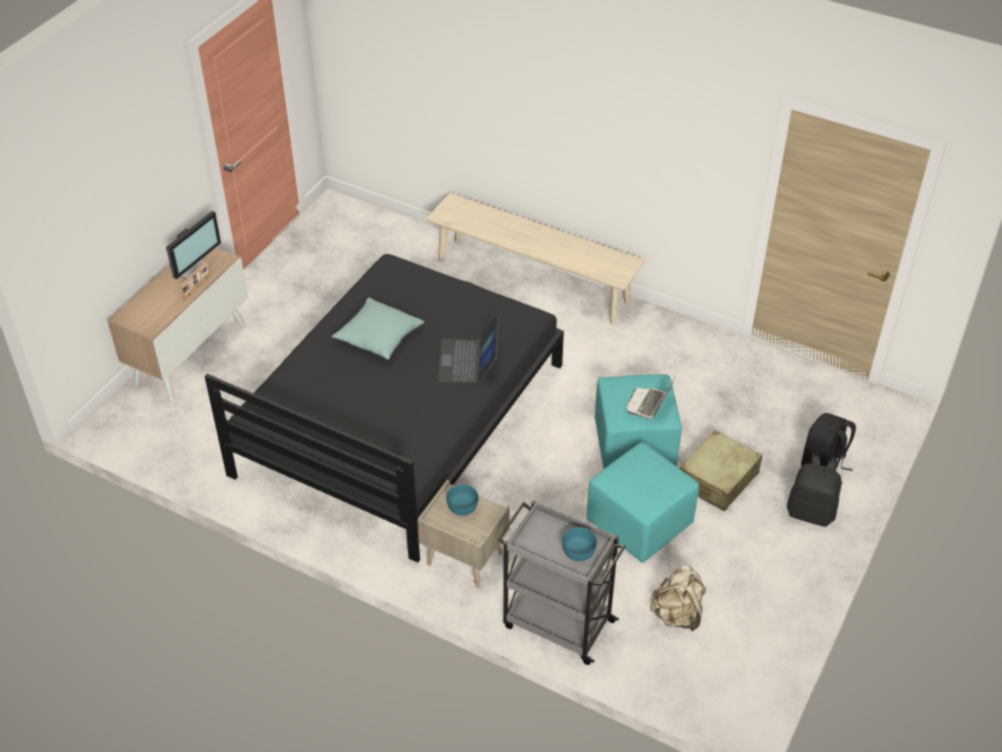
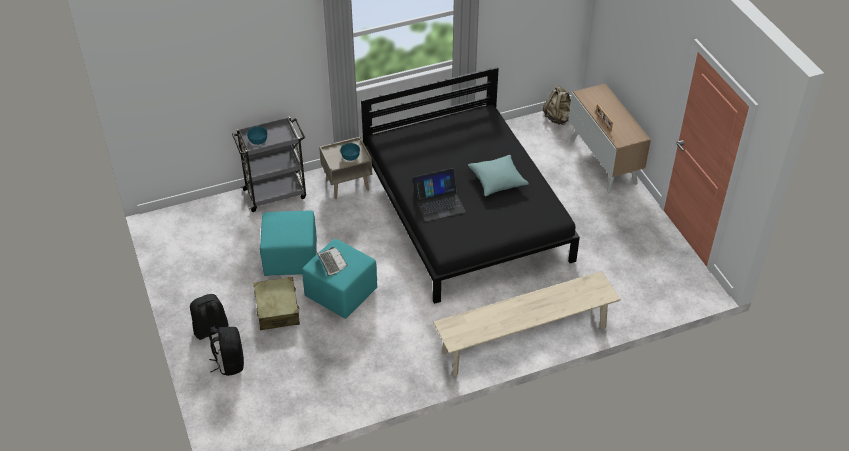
camera: 130 degrees right, 0 degrees up
(192, 268) = (622, 127): monitor -> none
(469, 361) = (439, 203): laptop -> laptop turned 120 degrees clockwise
(677, 614) = (227, 235): beige backpack -> beige backpack (558, 118)

